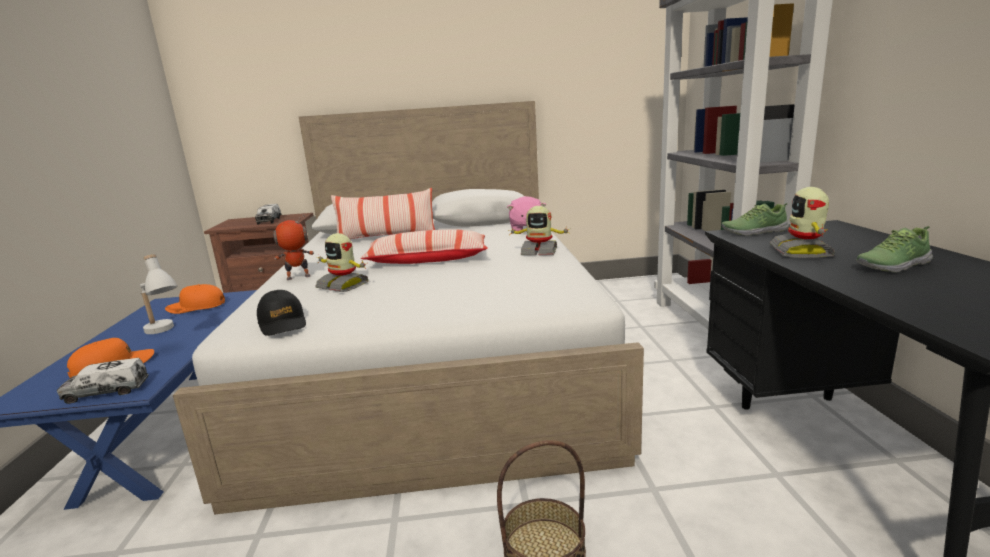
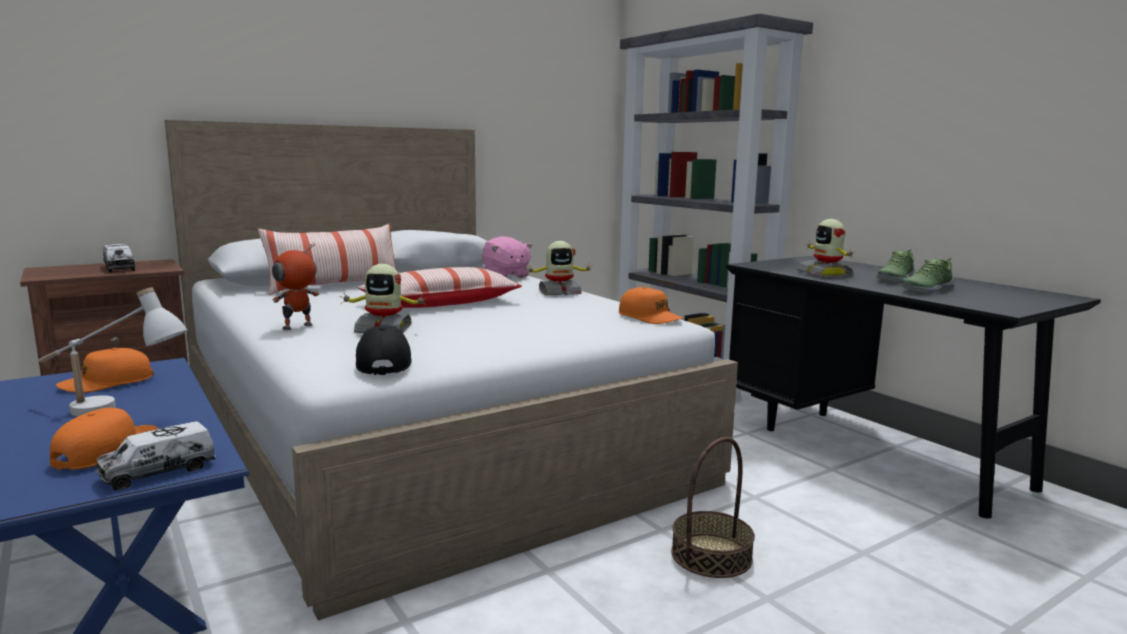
camera: 30 degrees left, 5 degrees down
(283, 323) = (383, 363): black cap -> black cap turned 135 degrees counterclockwise
(572, 290) = (649, 317): none -> orange cap
(753, 232) = (766, 263): shoe -> shoe (926, 290)

